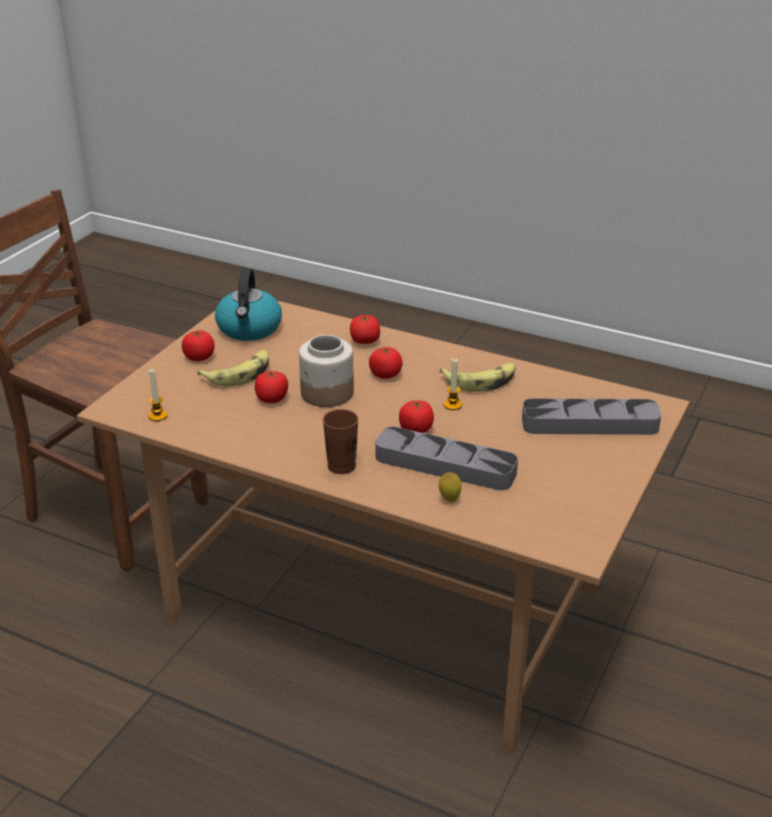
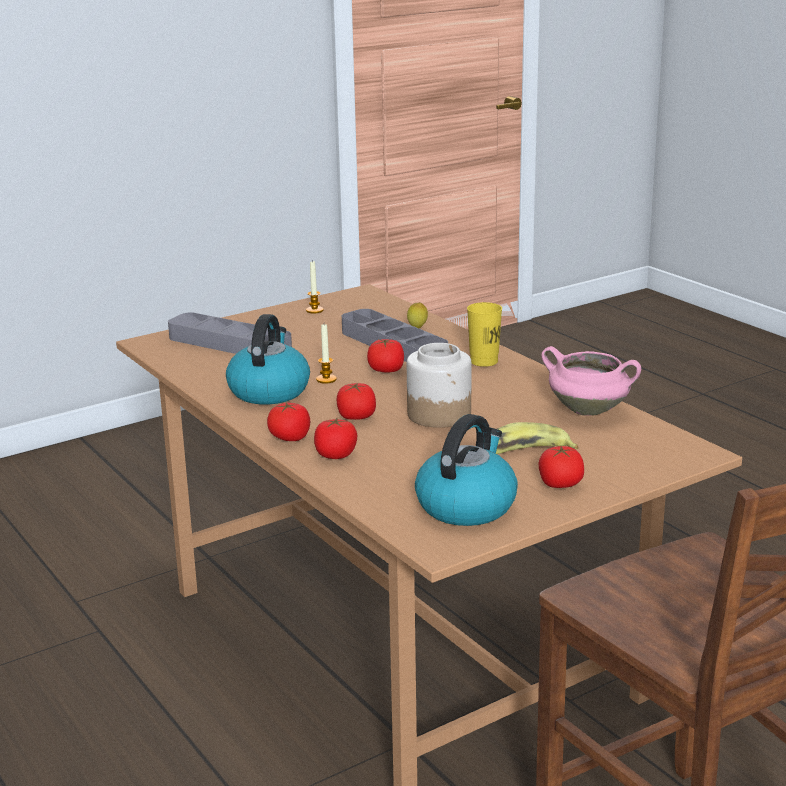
camera: 150 degrees left, 10 degrees down
(157, 416) = (644, 434): candle -> candle (314, 310)
(211, 429) = (589, 410): none -> pink cooking pot
(272, 399) = (504, 422): tomato -> tomato (290, 438)
(341, 466) = (484, 361): brown cup -> yellow cup
(481, 381) = (269, 390): banana -> kettle

